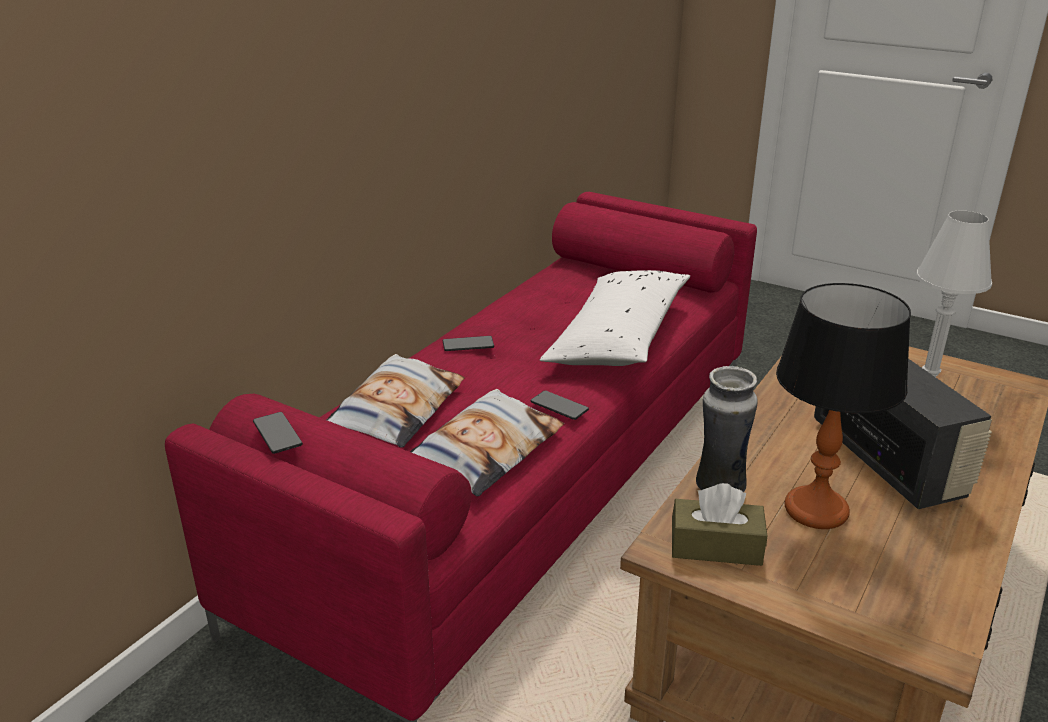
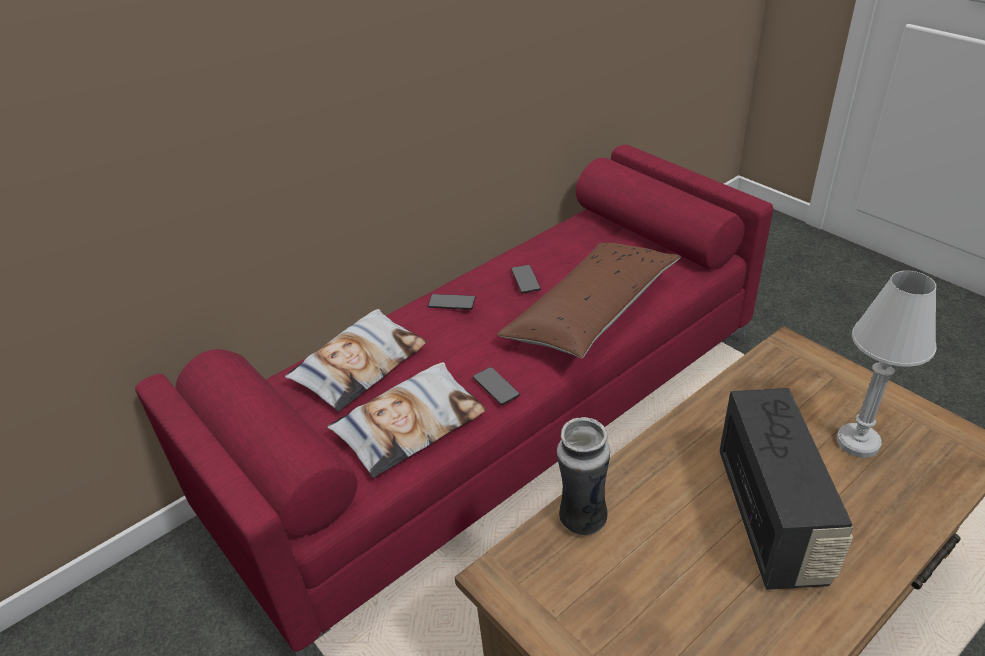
camera: 20 degrees right, 10 degrees up
(277, 434) = (211, 400): phone -> phone (525, 279)
(618, 337) = (591, 313): white pillow -> brown pillow
(716, 546) = (544, 586): brown tissue box -> none
(817, 510) = (664, 565): table lamp -> none

